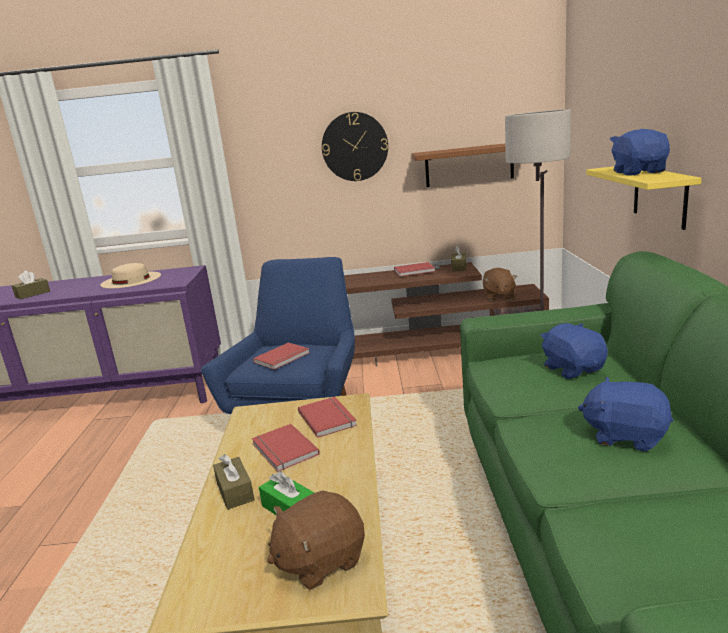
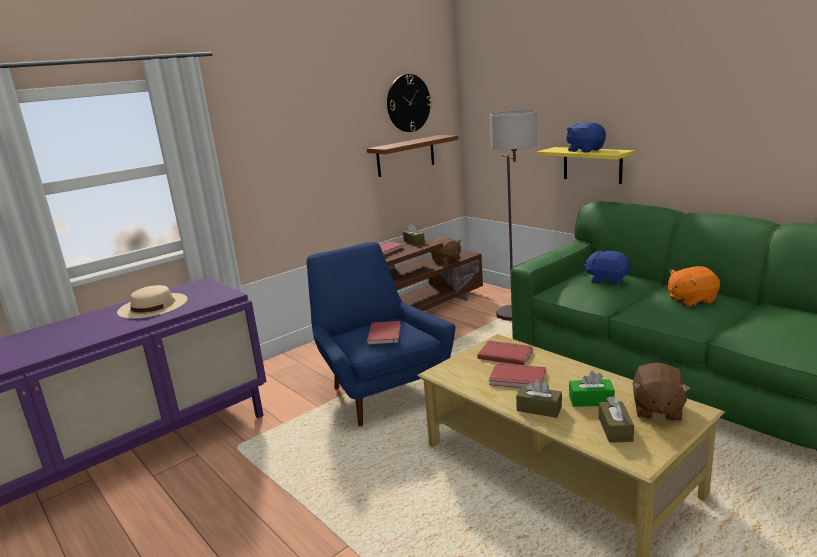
camera: 40 degrees left, 0 degrees up
(33, 294) = (41, 347): brown tissue box -> brown tissue box (615, 429)
(355, 147) = (324, 145): wall clock -> wall clock (408, 103)
(625, 435) = (691, 300): blue plush toy -> orange plush toy

